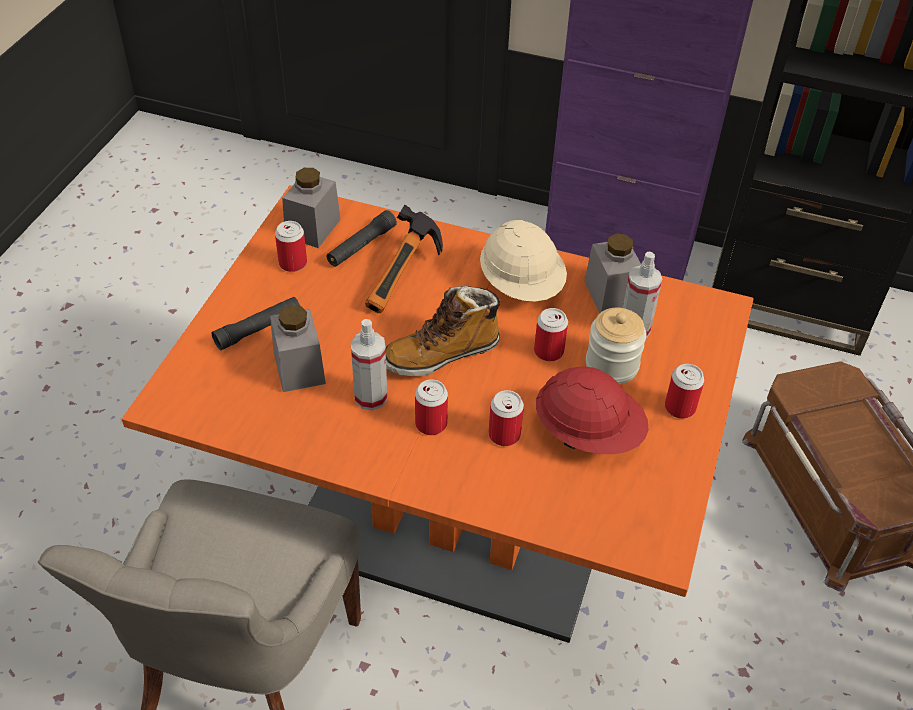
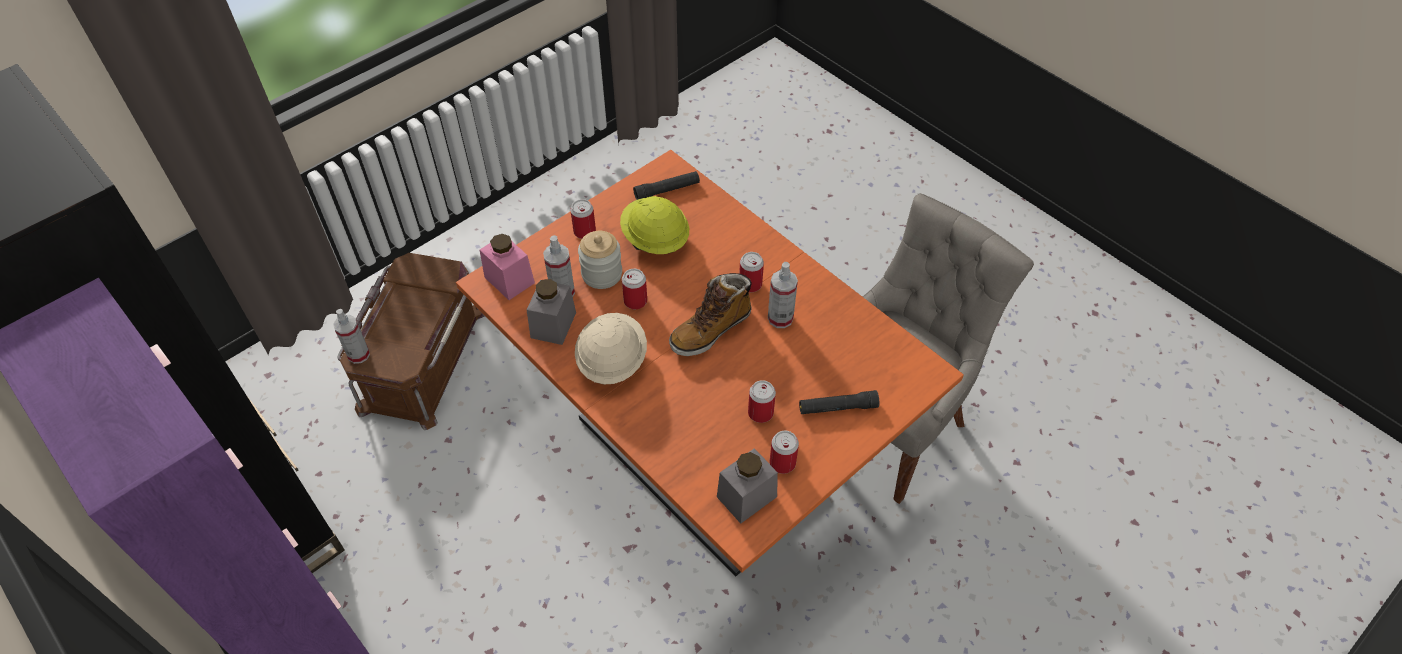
camera: 150 degrees left, 5 degrees up
(299, 368) = (820, 361): grey jar -> none
(361, 246) = (714, 457): black flashlight -> black flashlight (667, 190)
(406, 279) = (697, 406): hammer -> none
(442, 354) = (711, 330): boot -> boot turned 135 degrees clockwise
(504, 435) = (708, 259): can -> can (760, 413)
(588, 433) = (655, 240): red hard hat -> yellow hard hat
(701, 319) = (509, 280): none -> pink jar
(848, 379) = (358, 354): none -> spray bottle

